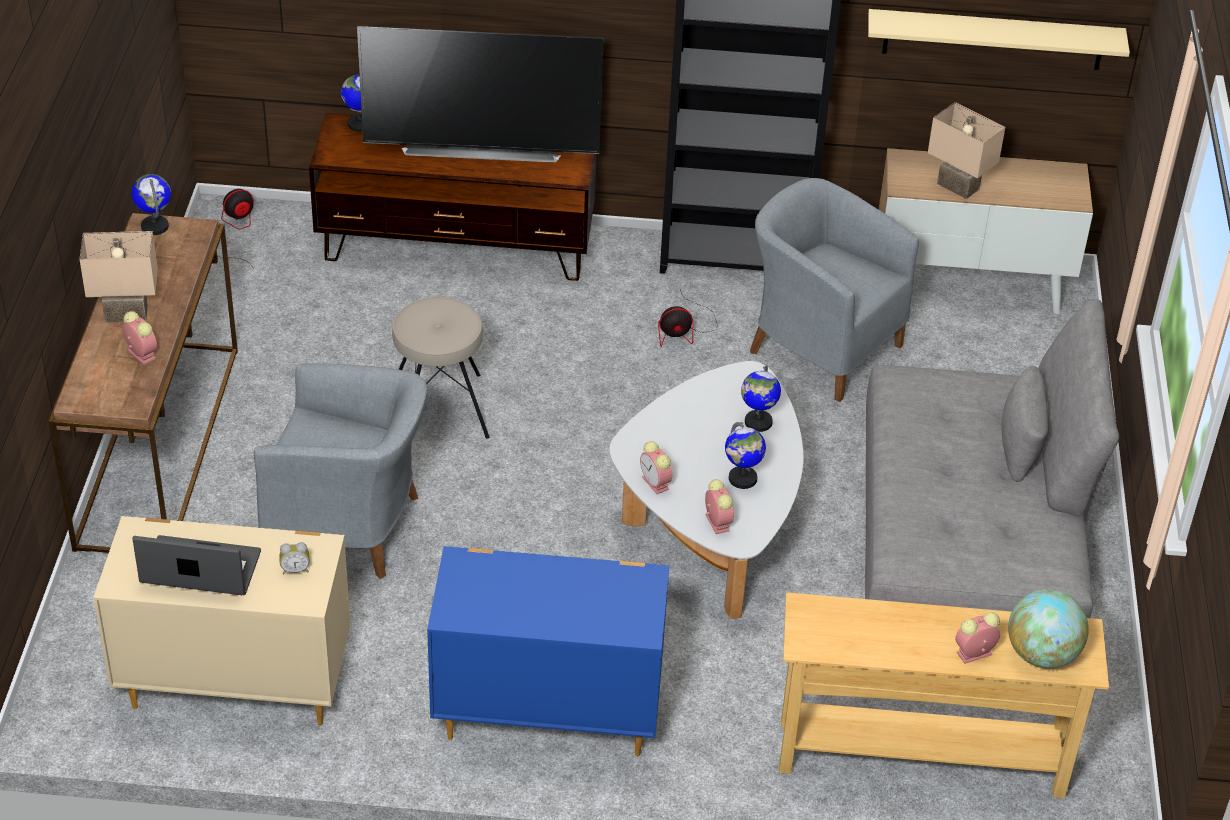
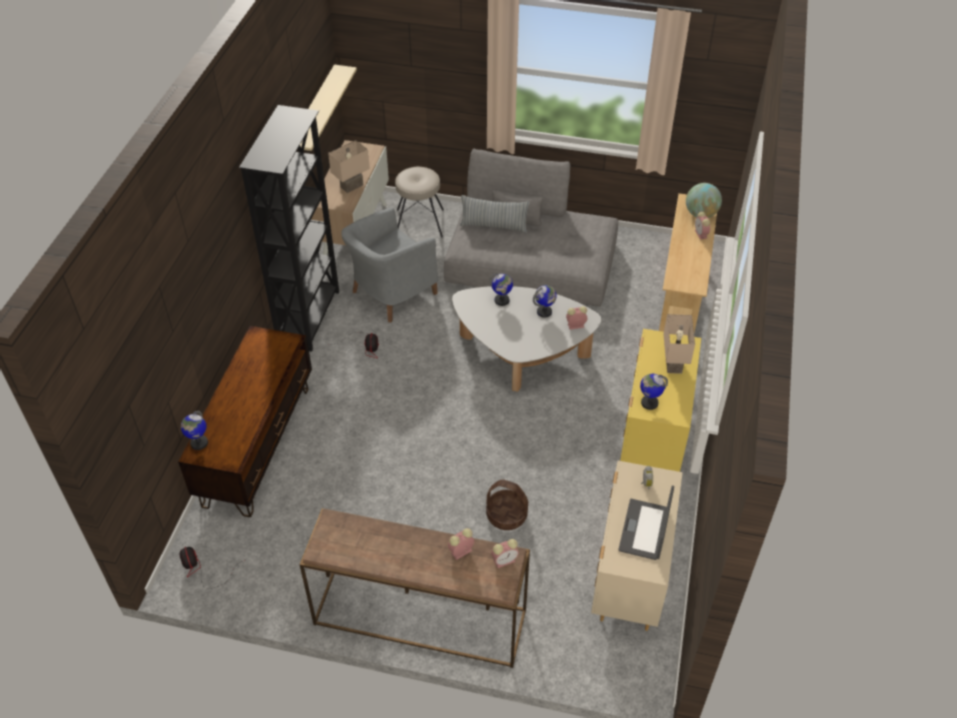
camera: 80 degrees left, 5 degrees up
(127, 312) = (415, 560): beige table lamp -> beige table lamp (672, 364)
(155, 226) = (323, 544): globe -> globe (649, 403)
(349, 527) = (507, 515): grey armchair -> basket
(439, 408) = (411, 465): beige stool -> beige stool (419, 223)
(481, 146) = (246, 381): television -> none
(546, 714) = (653, 437): blue dresser -> yellow dresser
(656, 483) = (545, 345): alarm clock -> alarm clock (505, 560)
(985, 414) = (494, 226): none -> pillow

